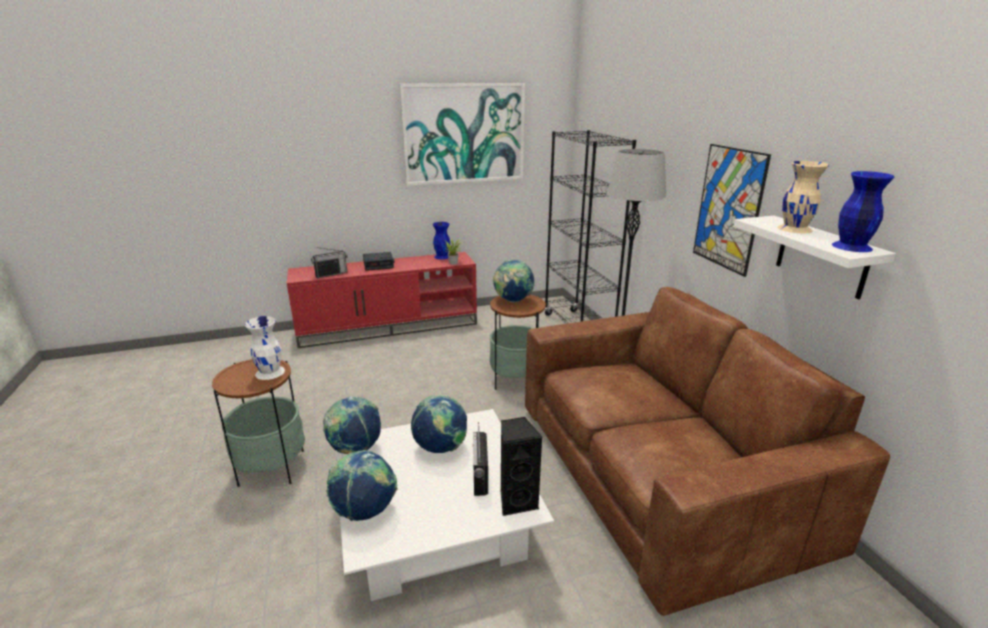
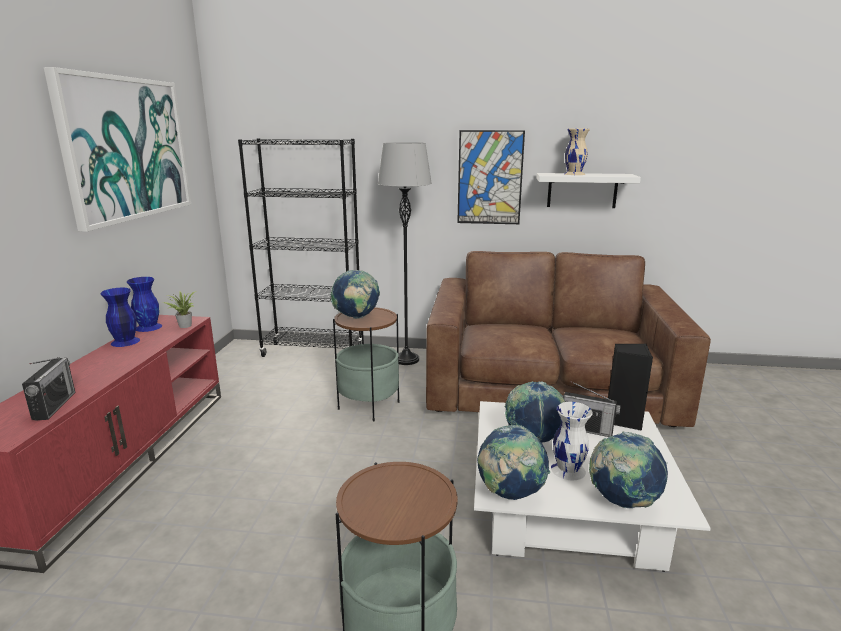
camera: 65 degrees left, 5 degrees down
(270, 372) = (402, 478): white vase -> white vase (568, 469)
(379, 265) = (93, 366): alarm clock -> none
(851, 246) = (618, 174): blue vase -> blue vase (124, 342)

